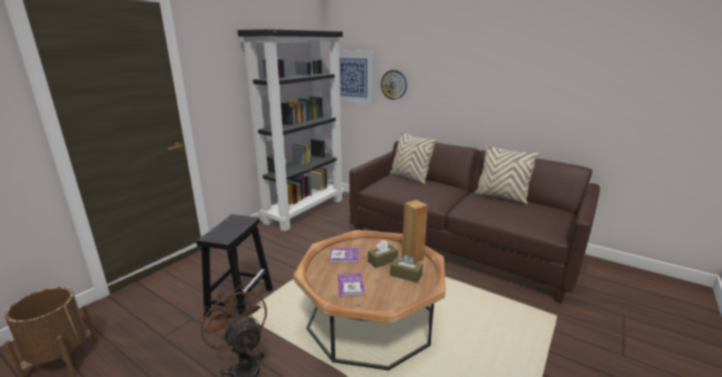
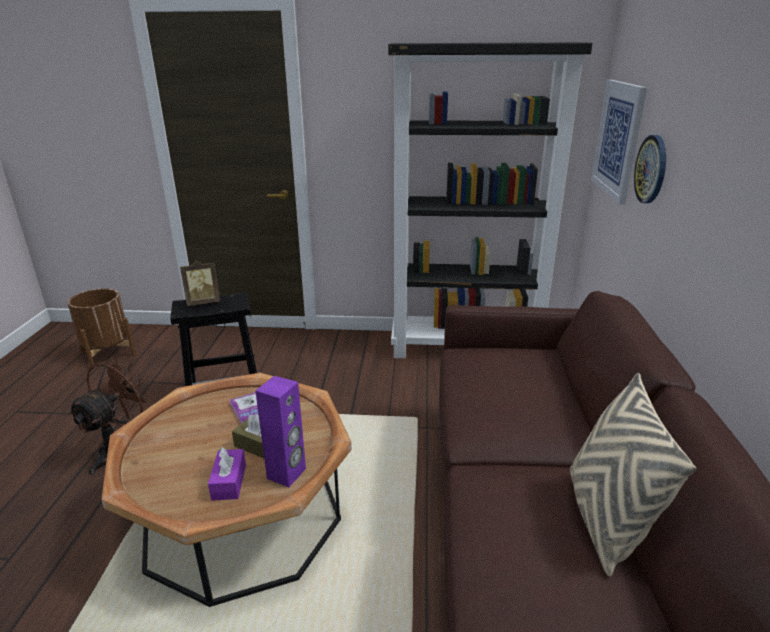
camera: 60 degrees right, 5 degrees up
(221, 229) = (203, 302): none -> picture frame
(350, 285) = (179, 440): book -> none
(406, 275) = (229, 482): brown tissue box -> purple tissue box
(410, 178) = (550, 371): beige pillow -> none
(413, 257) = (287, 474): brown speaker -> purple speaker

